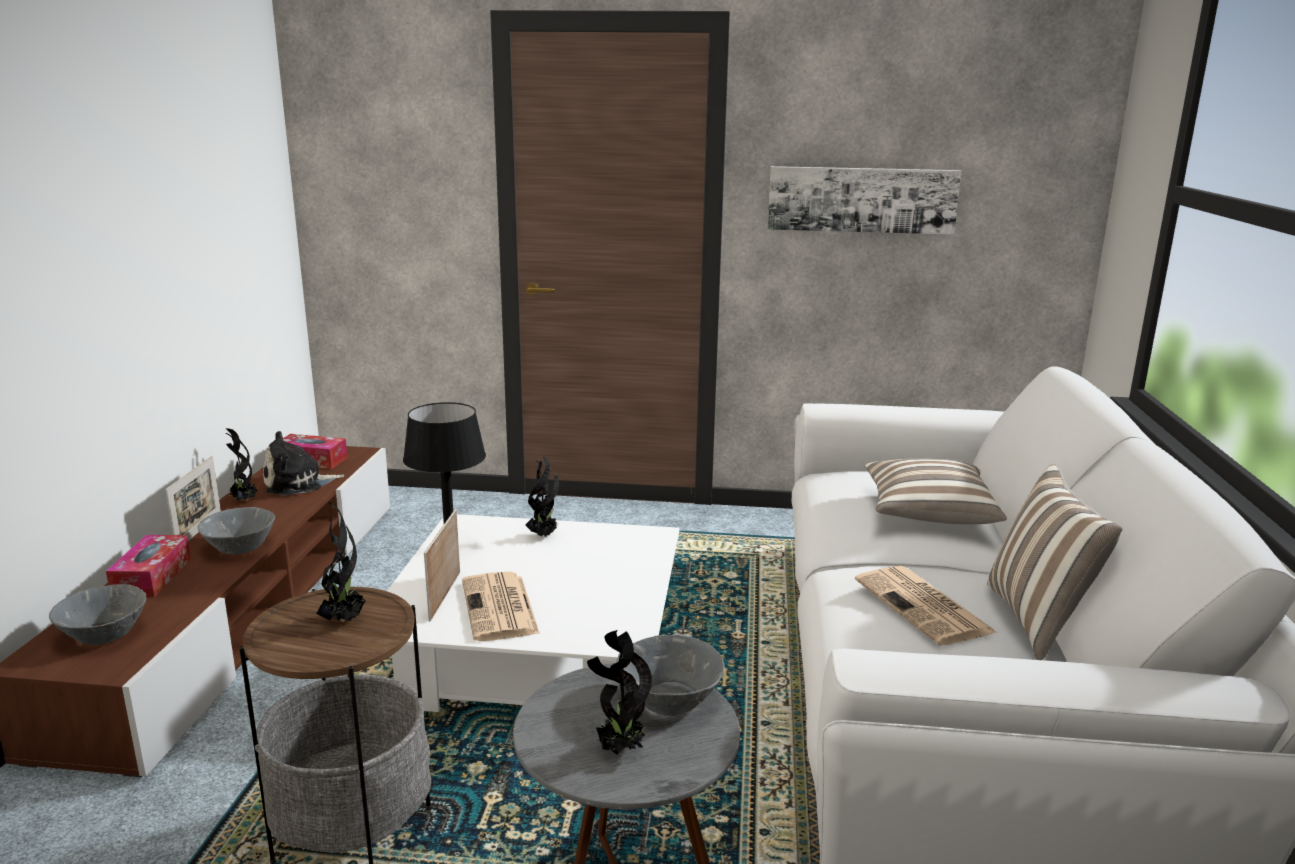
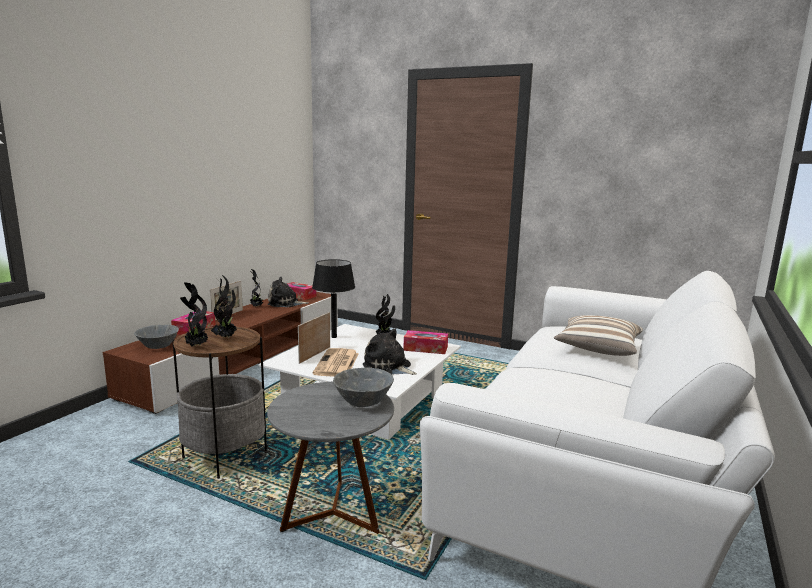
camera: 20 degrees right, 5 degrees down
(239, 547) = (239, 323): grey bowl -> none
(595, 597) = (388, 367): none -> plush toy
(619, 750) = (317, 415): potted plant -> potted plant (196, 346)
(628, 545) = (425, 348): none -> tissue box
(861, 199) = (606, 170): picture -> none
(924, 607) = (550, 388): newspaper -> none
(1039, 621) = (623, 407): pillow -> none

